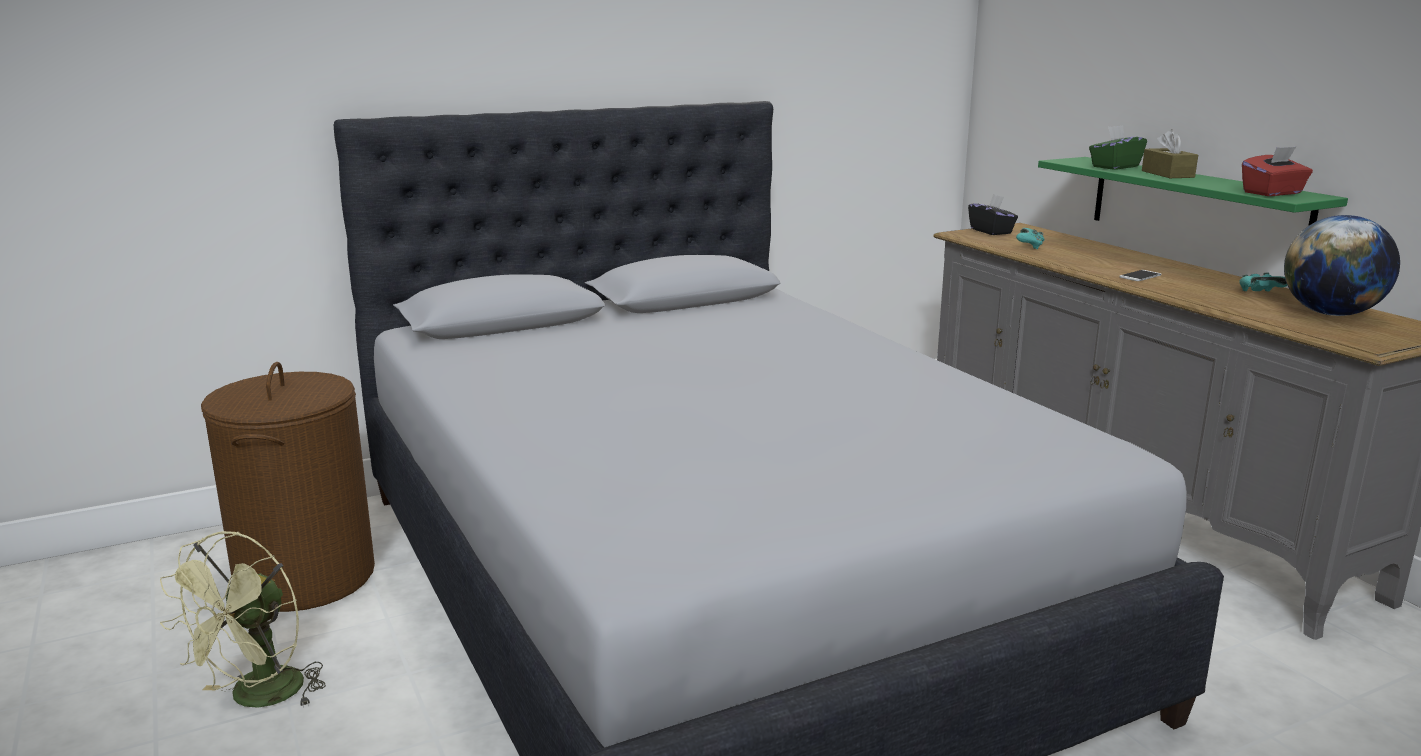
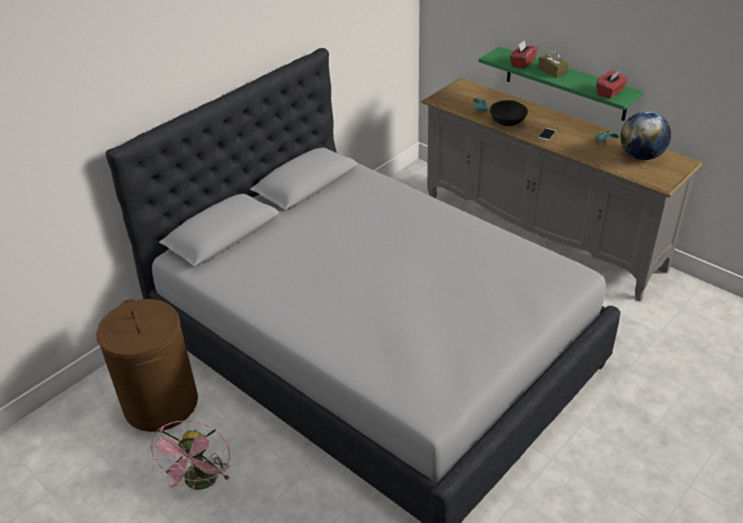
camera: 20 degrees left, 20 degrees up
(258, 698) = (201, 483): green fan -> pink fan
(991, 231) = (451, 93): black tissue box -> none
(1072, 259) = (507, 121): none -> black bowl
(1114, 167) = (522, 63): green tissue box -> red tissue box

